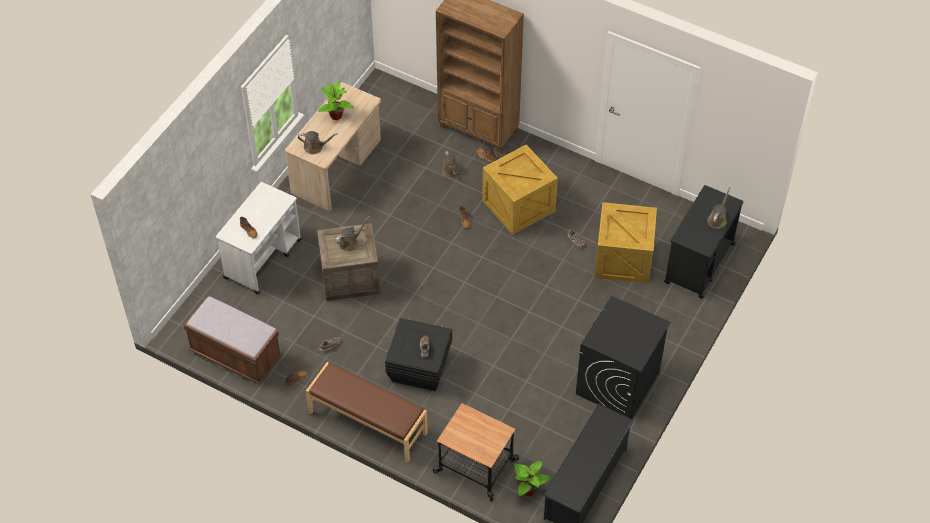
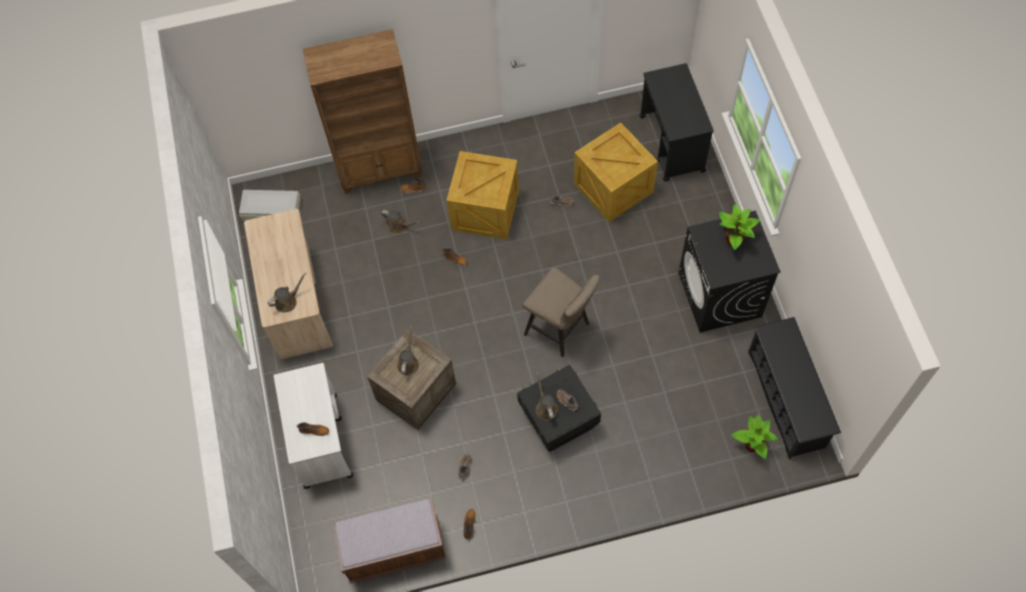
camera: 40 degrees left, 10 degrees up
(336, 116) = (274, 256): potted plant -> potted plant (734, 240)
(367, 423) = (570, 507): brown bench -> none
(382, 101) = (271, 209): none -> white storage box
(475, 467) = (693, 464): cart -> none
(483, 317) = (561, 330): none -> beige stool
(717, 219) = (684, 94): brown watering can -> brown watering can (545, 407)

